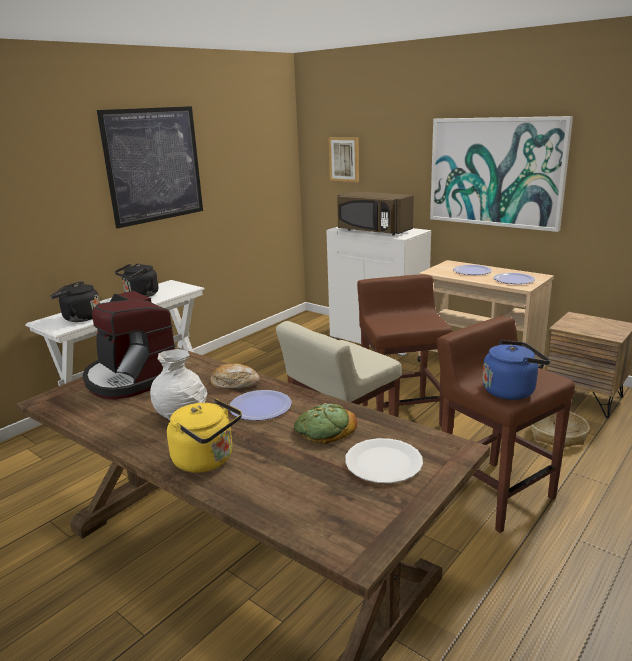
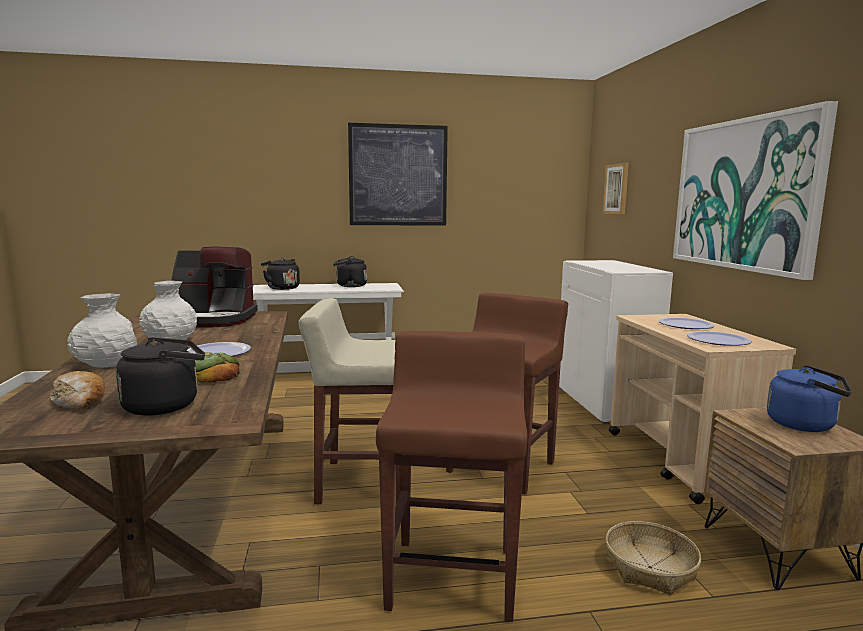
camera: 40 degrees right, 10 degrees down
(131, 378) = (213, 320): coffee machine -> coffee machine turned 90 degrees counterclockwise
(207, 460) = (105, 364): yellow kettle -> white vase
(235, 383) = (249, 338): bread -> bread (80, 401)
(373, 231) = (603, 265): brown microwave -> none
(383, 462) = (166, 405): white plate -> black kettle
(511, 390) = (425, 413): blue kettle -> blue kettle (805, 425)

